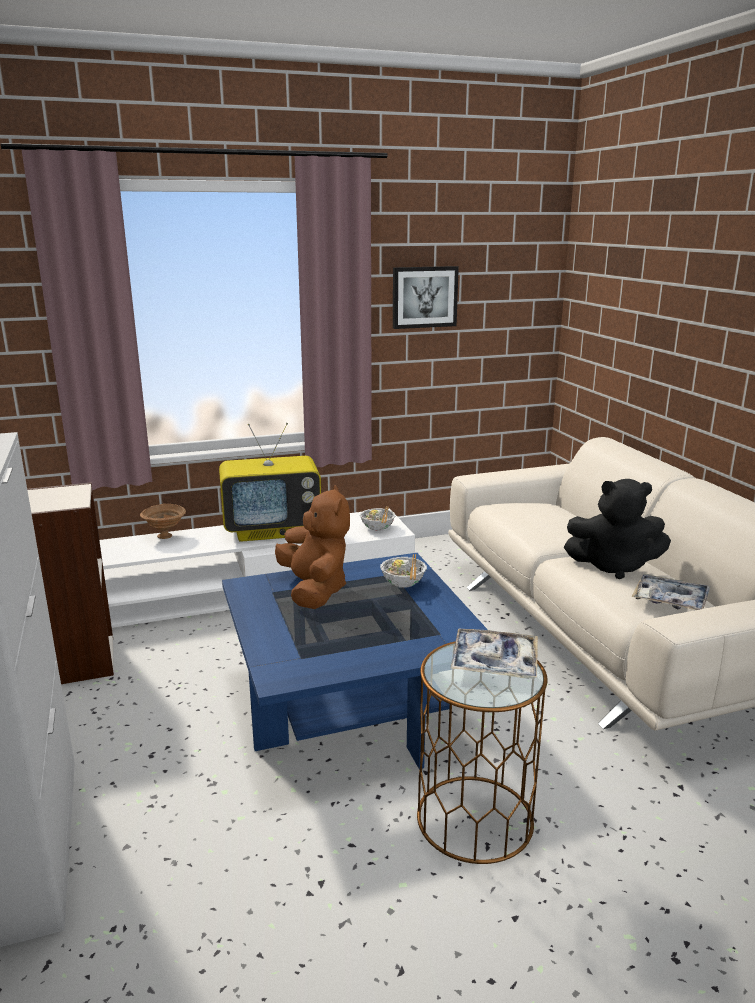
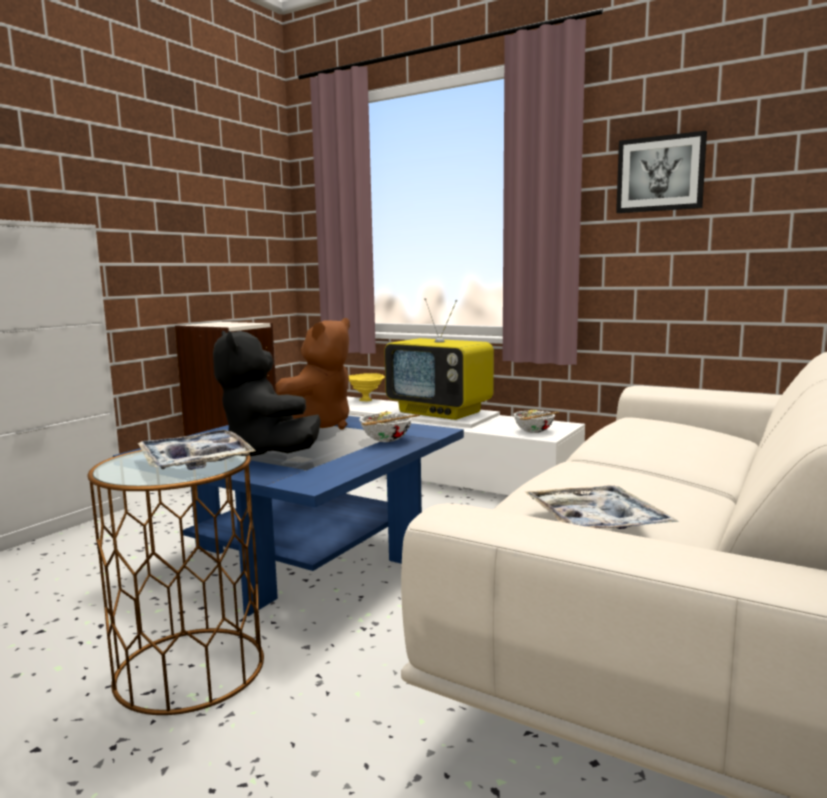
camera: 50 degrees right, 10 degrees down
(166, 536) = (366, 400): brown bowl -> yellow bowl
(613, 566) = (624, 481): black plush toy -> black plush toy (266, 455)

